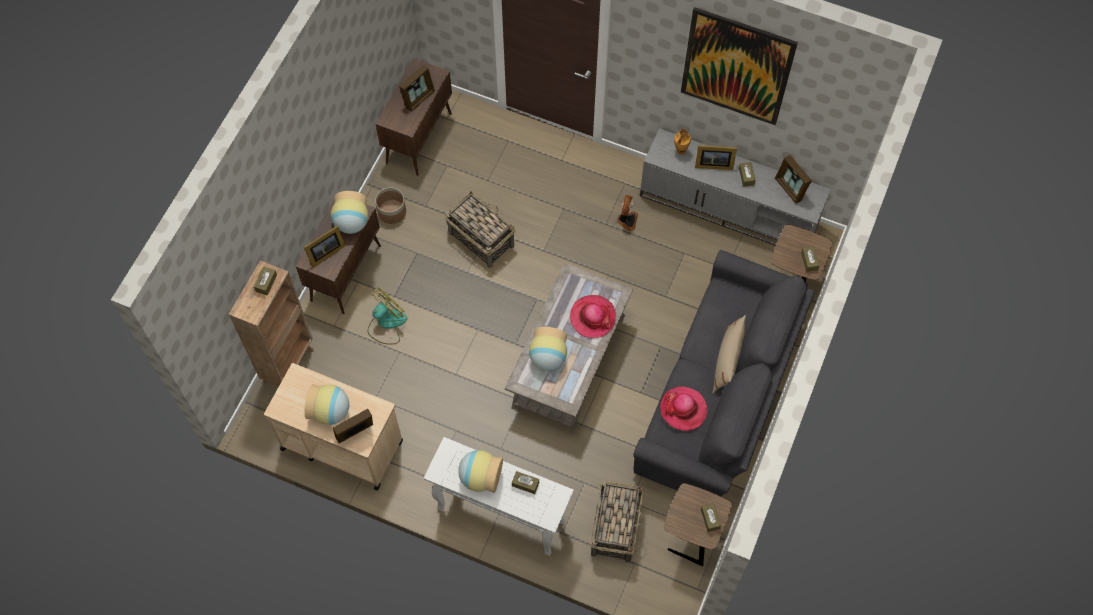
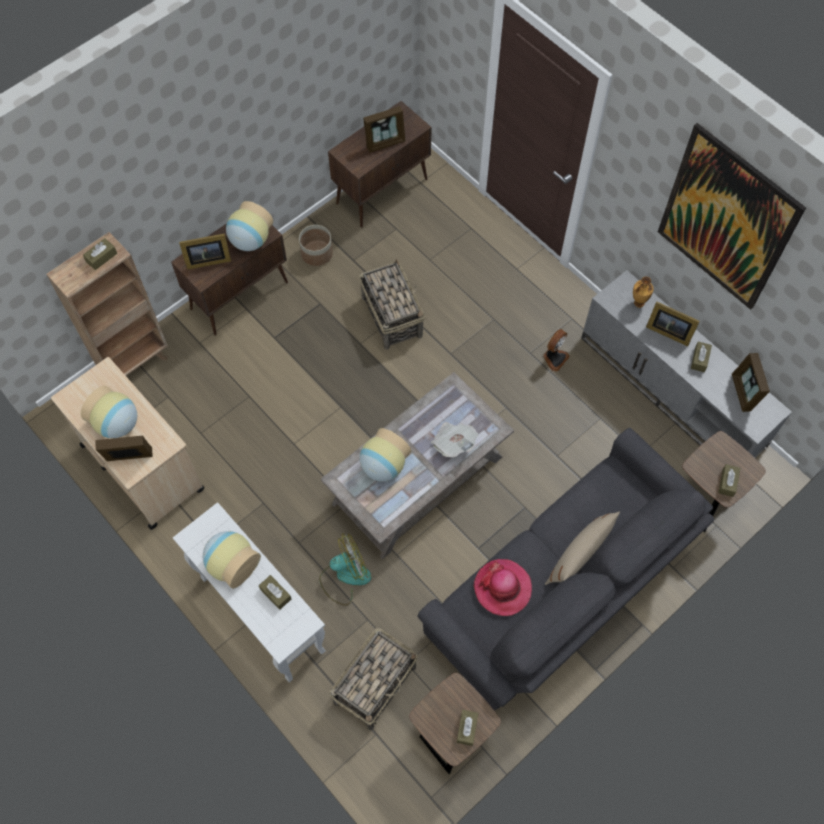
camera: 25 degrees right, 0 degrees up
(386, 324) = (252, 363): fan -> fan (345, 576)
(592, 317) = (453, 443): hat -> newspaper

